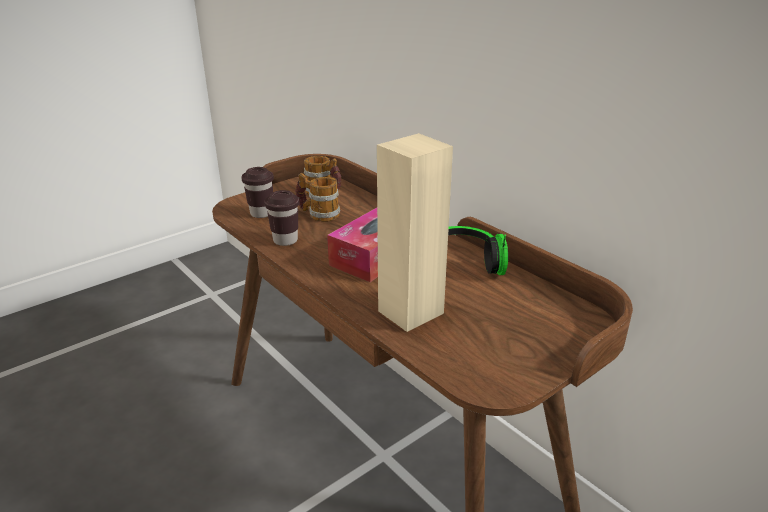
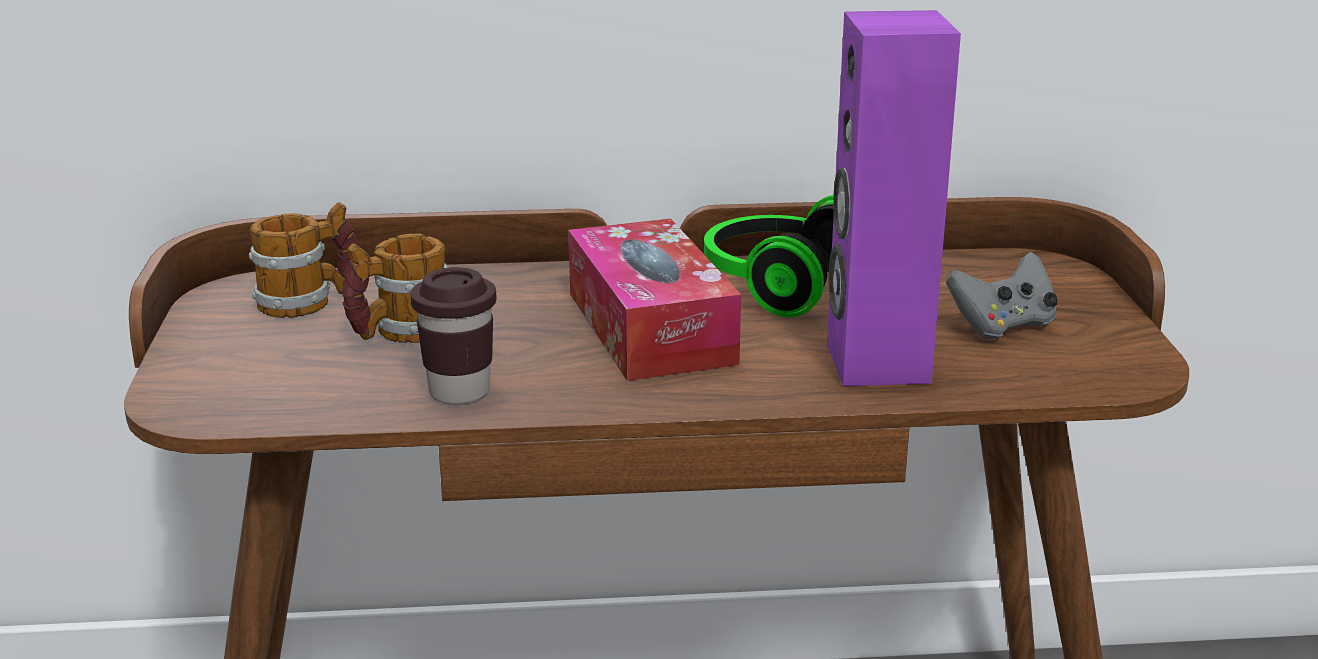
camera: 55 degrees left, 5 degrees down
(261, 213) = (288, 384): brown cup -> none
(410, 312) = (875, 363): beige speaker -> purple speaker
(495, 332) = (1002, 326): none -> grey game controller

